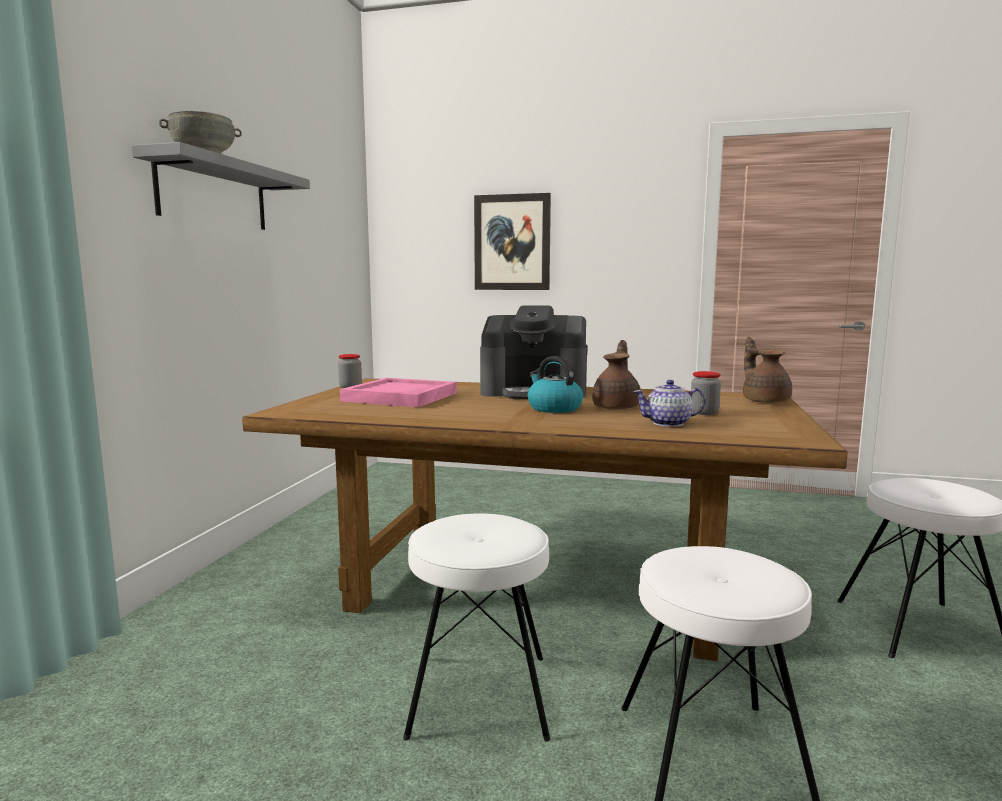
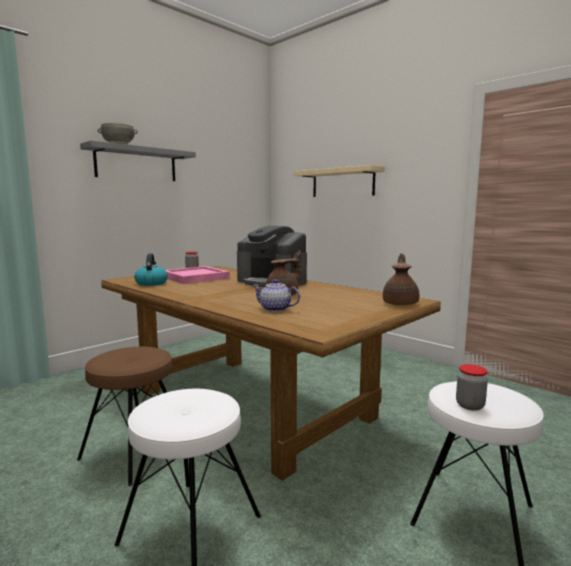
camera: 30 degrees right, 0 degrees up
(479, 695) = (136, 452): white stool -> brown stool
(512, 242) = (342, 183): picture -> beige shelf
(553, 408) = (246, 292): kettle -> kettle (151, 283)
(704, 413) = (324, 306): jar -> jar (470, 405)

